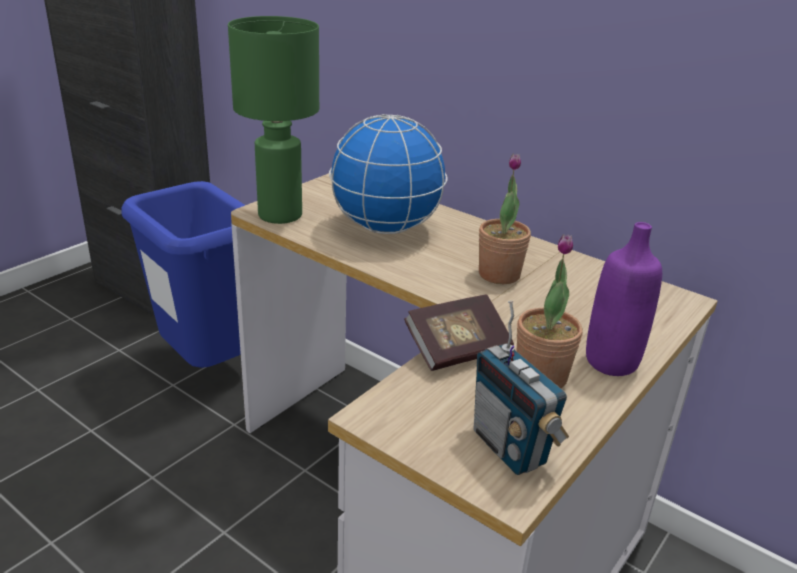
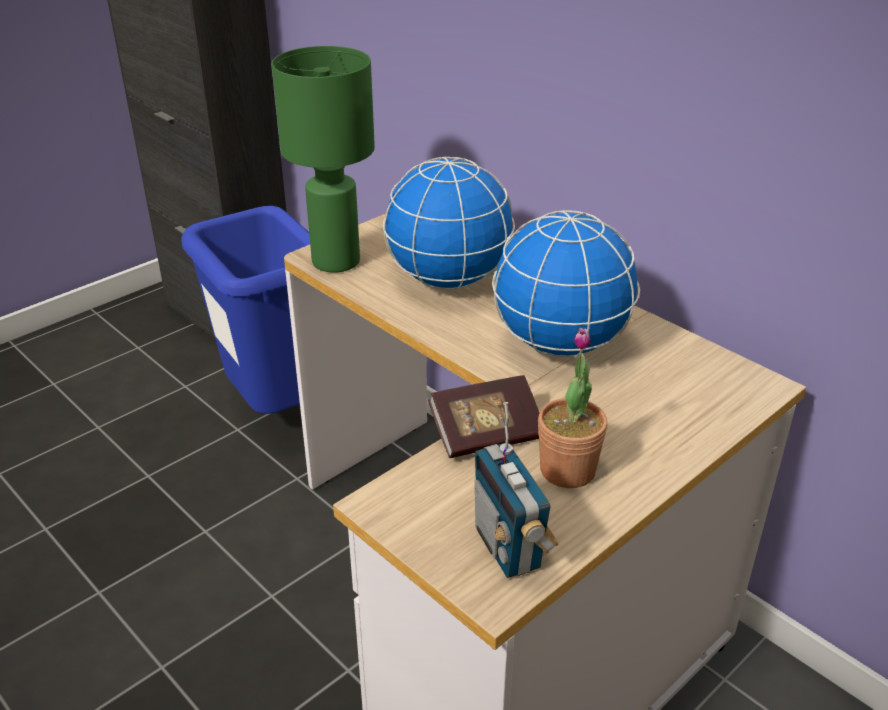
camera: 10 degrees right, 5 degrees up
(499, 274) = (559, 344): potted plant -> globe
(611, 362) = (651, 457): purple bottle -> none

